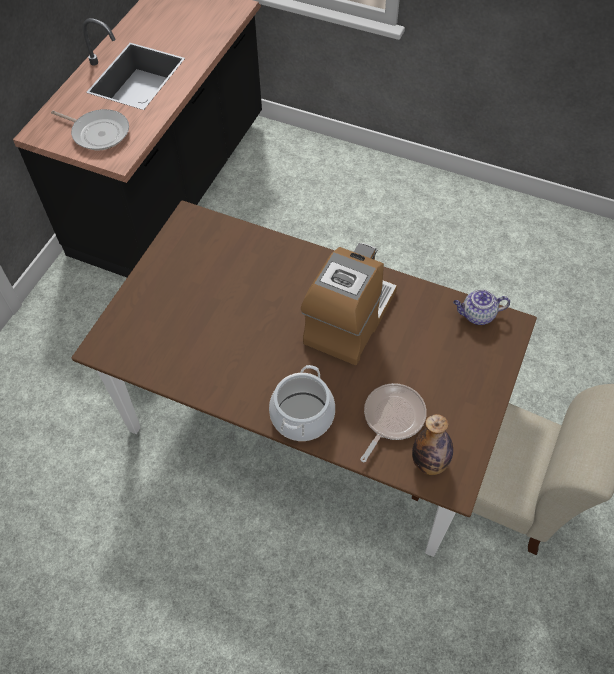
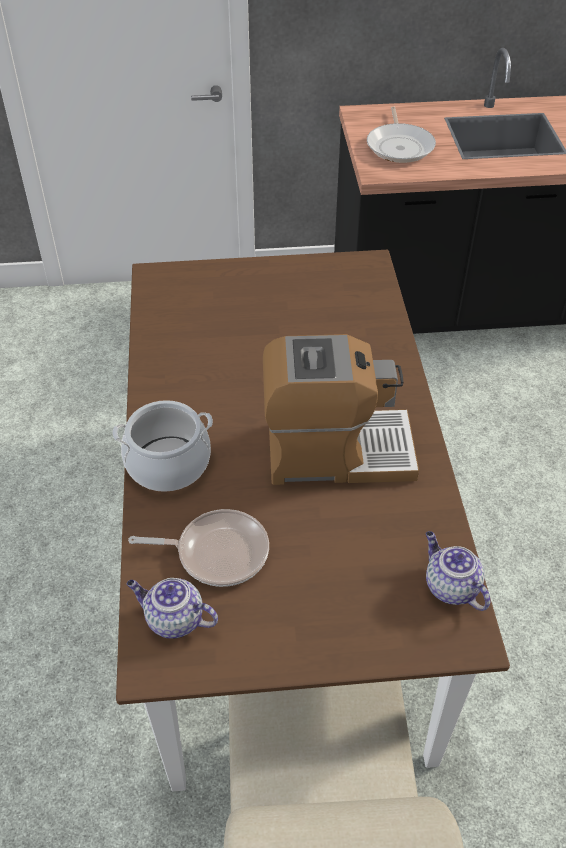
camera: 60 degrees right, 10 degrees down
(429, 462) = (173, 620): bottle -> teapot

